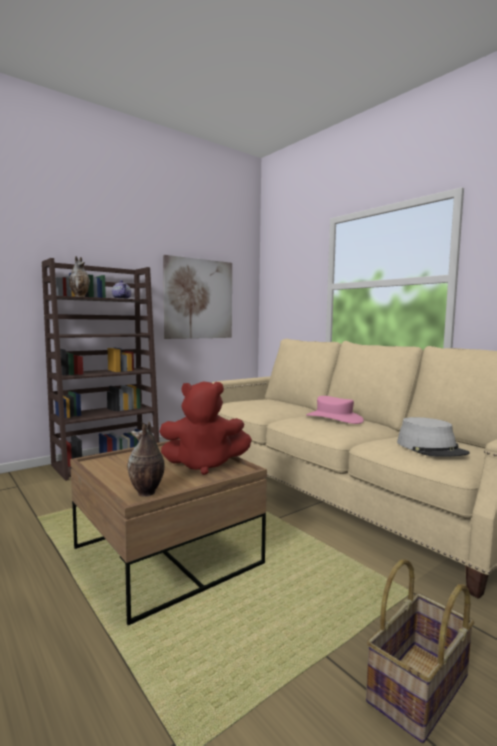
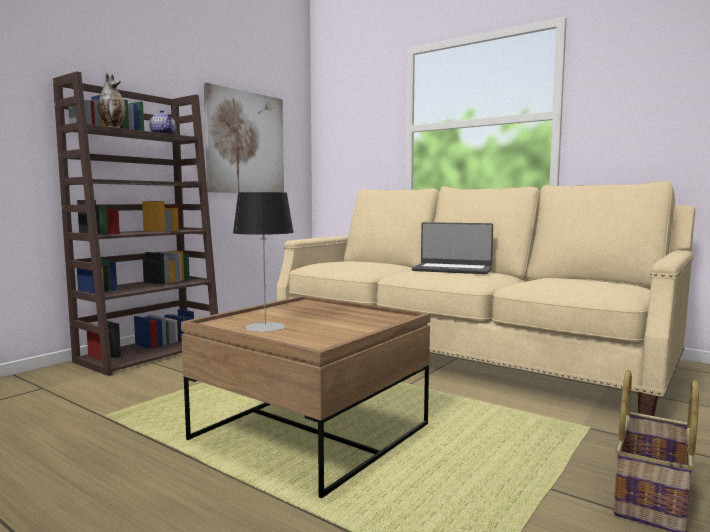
camera: 15 degrees left, 0 degrees up
(124, 471) = (265, 327): none -> table lamp
(146, 493) = (321, 341): vase -> none
(204, 465) = (353, 316): red plush toy -> none
(334, 418) = (452, 269): pink hat -> laptop
(431, 448) = (581, 283): grey hat -> none

